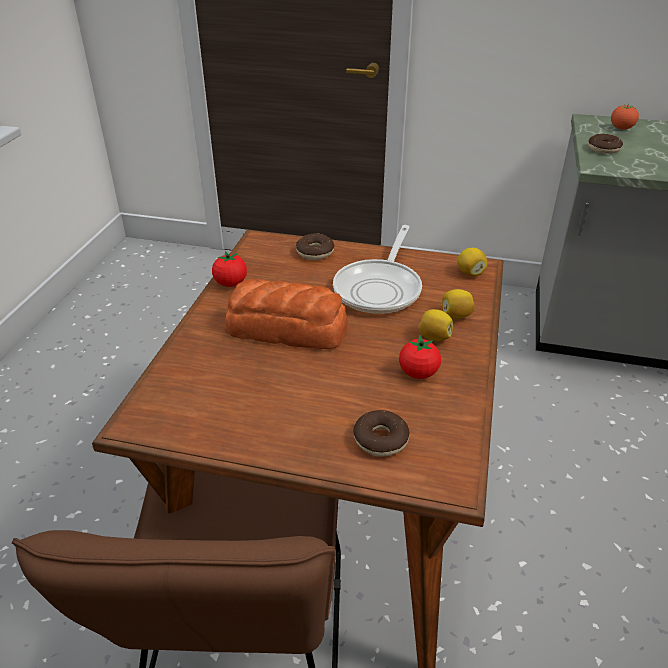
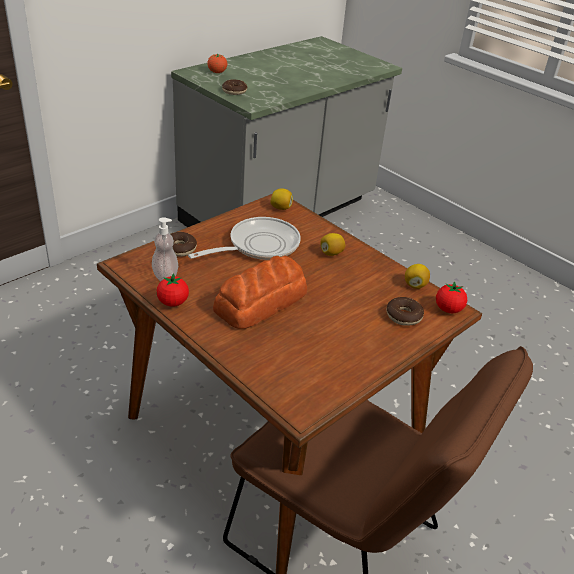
camera: 60 degrees left, 0 degrees up
(265, 263) = (165, 275): none -> soap dispenser
(380, 288) = (258, 246): frying pan -> frying pan turned 90 degrees counterclockwise
(418, 373) = (359, 275): tomato -> tomato (448, 309)
(456, 315) = (318, 235): lemon -> lemon (415, 285)

